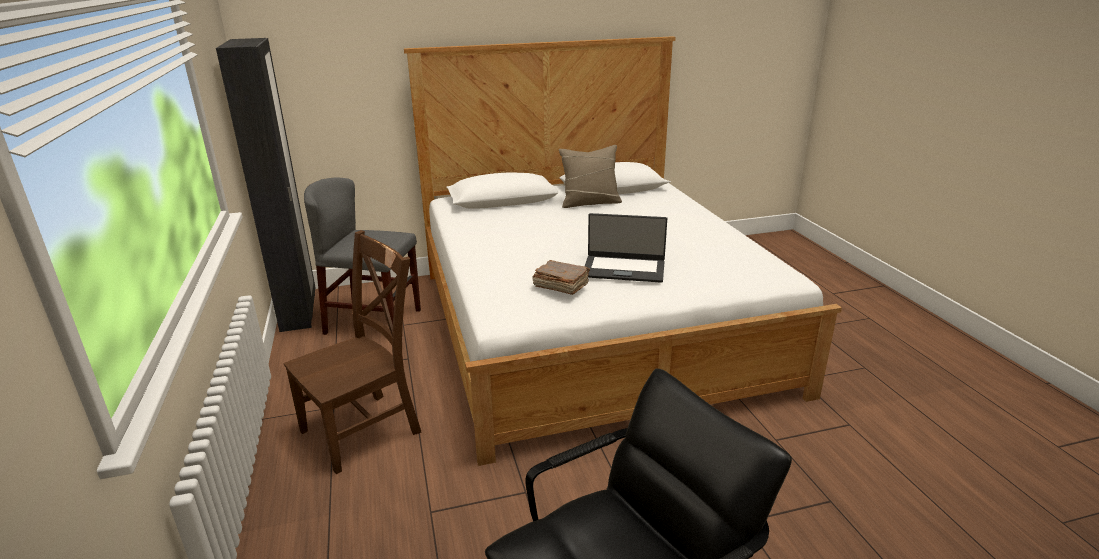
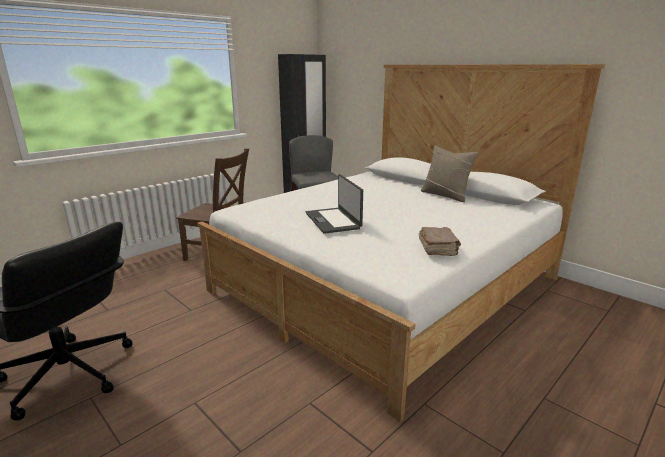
camera: 60 degrees right, 5 degrees down
(560, 286) = (284, 210): brown book -> brown book (438, 249)

